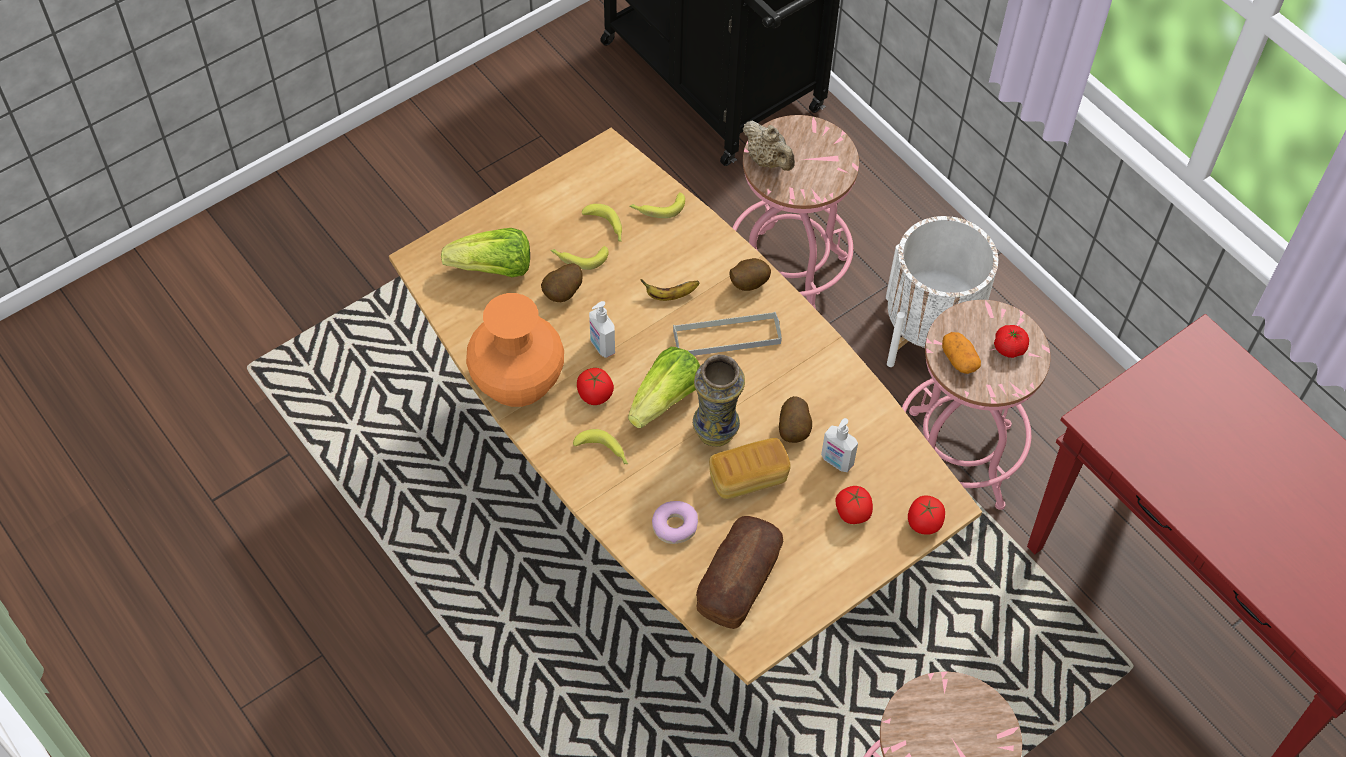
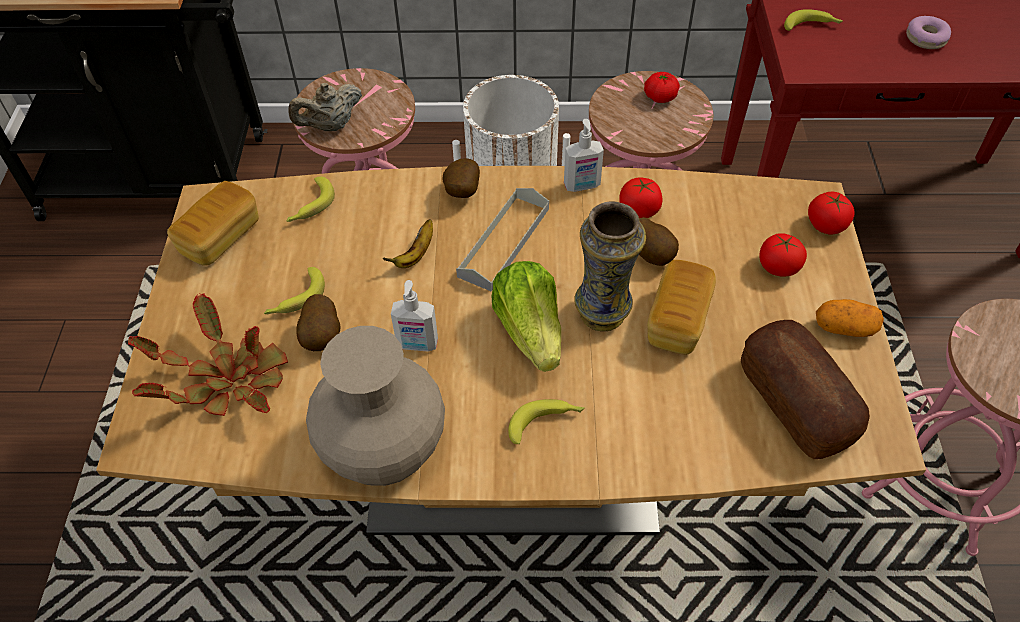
camera: 50 degrees left, 5 degrees down
(493, 269) = (227, 380): lettuce -> potted plant
(517, 378) = (383, 445): orange vase -> beige vase
(588, 181) = (220, 237): none -> bread
(595, 394) = (469, 386): tomato -> tomato (639, 210)
(606, 227) = (286, 256): banana -> banana (812, 26)
(675, 526) = (688, 416): donut -> donut (926, 38)
(768, 160) = (330, 126): beige teapot -> beige teapot turned 150 degrees clockwise
(836, 461) = (712, 246): soap dispenser -> soap dispenser (582, 186)
(959, 359) = (644, 130): potato -> potato (844, 328)

